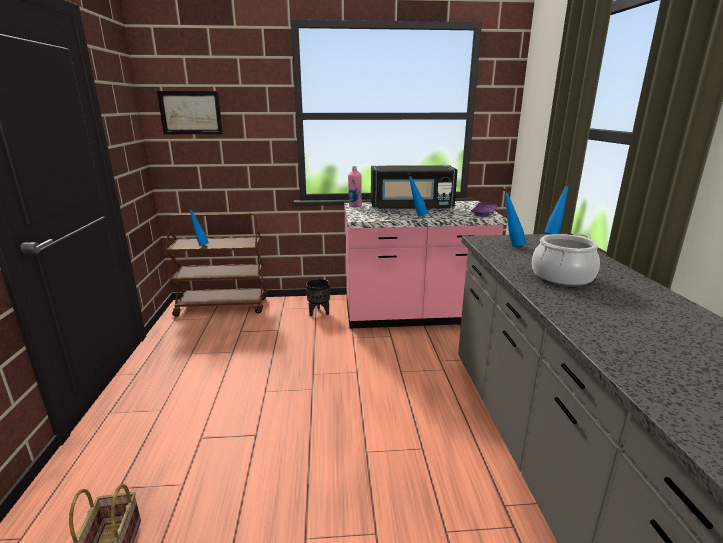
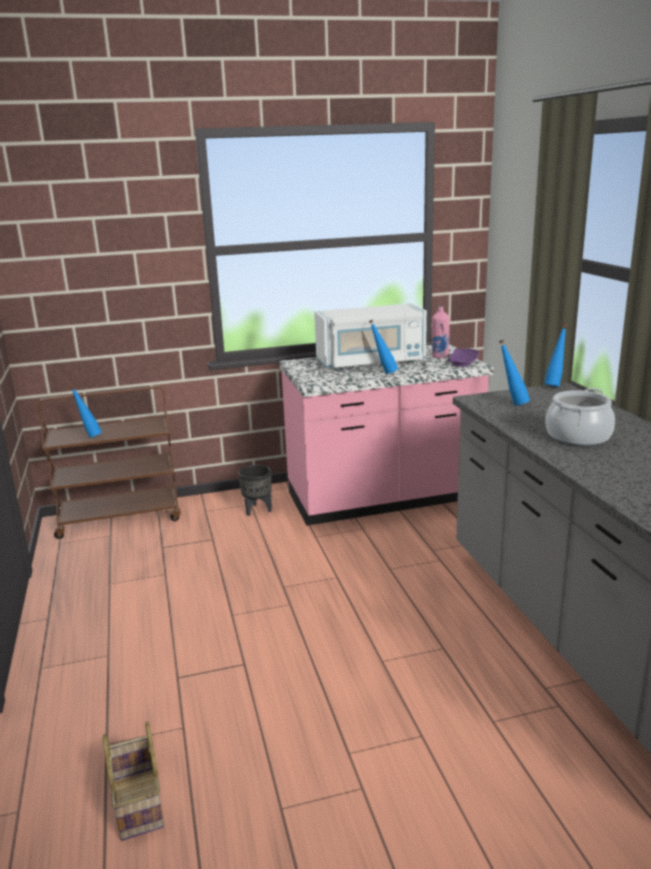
camera: 10 degrees left, 0 degrees up
(190, 113) = (62, 256): picture -> none
(355, 206) = (297, 364): pink bottle -> pink bottle (440, 356)
(411, 208) = (371, 362): black microwave -> white microwave

